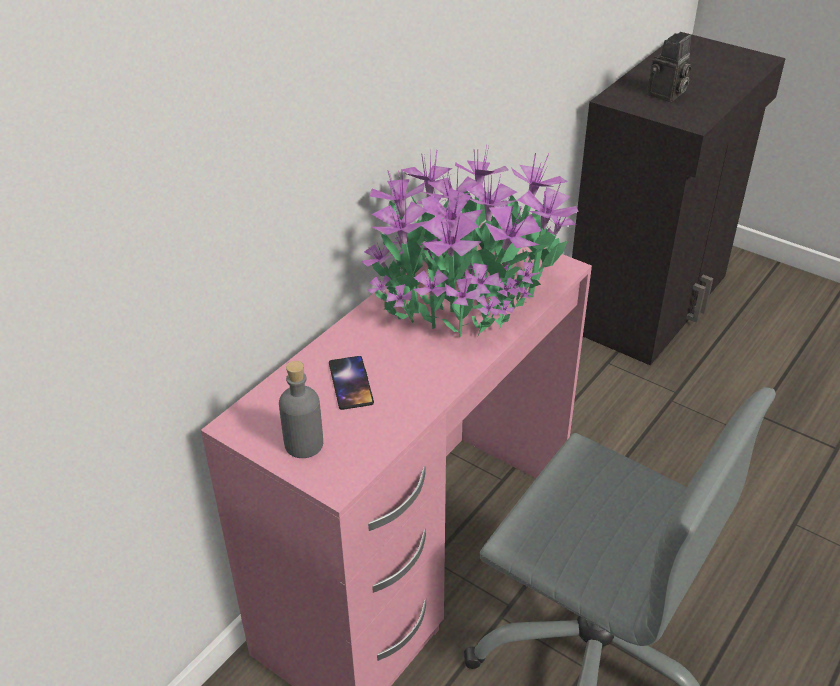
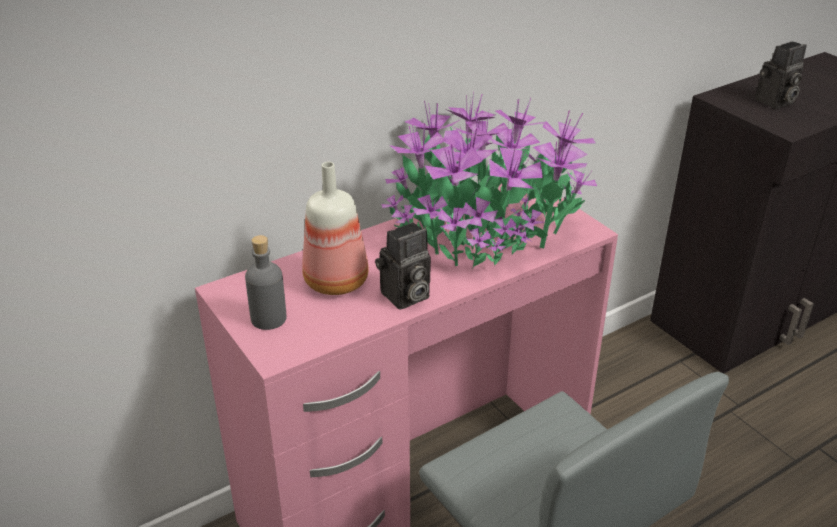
camera: 20 degrees right, 5 degrees down
(351, 383) = (338, 281): phone -> bottle
(428, 384) = (404, 297): none -> camera

